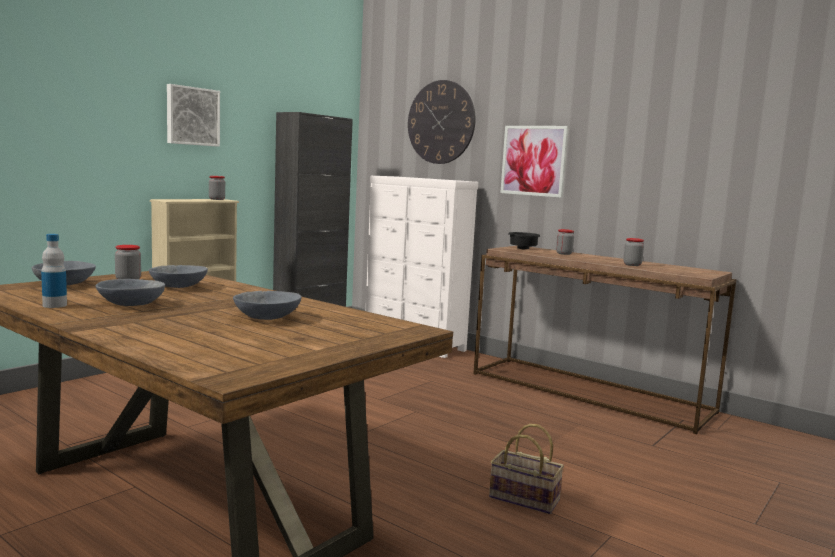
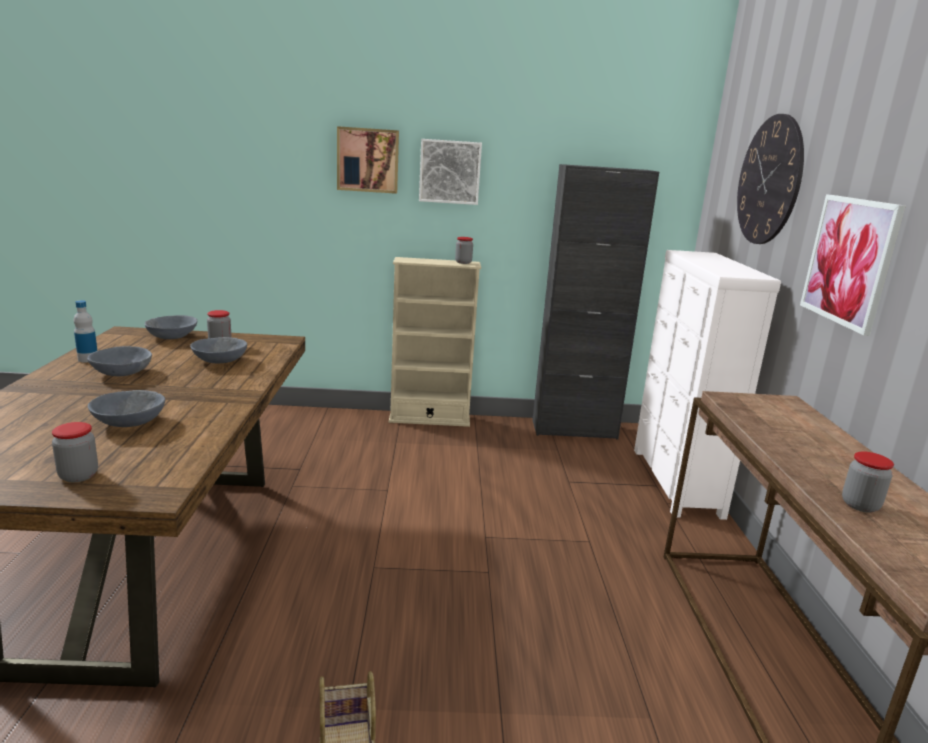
camera: 50 degrees right, 10 degrees up
(118, 102) = (368, 160): none -> picture
(522, 249) = (767, 405): black bowl -> none
(564, 253) = (811, 436): jar -> jar (78, 475)

